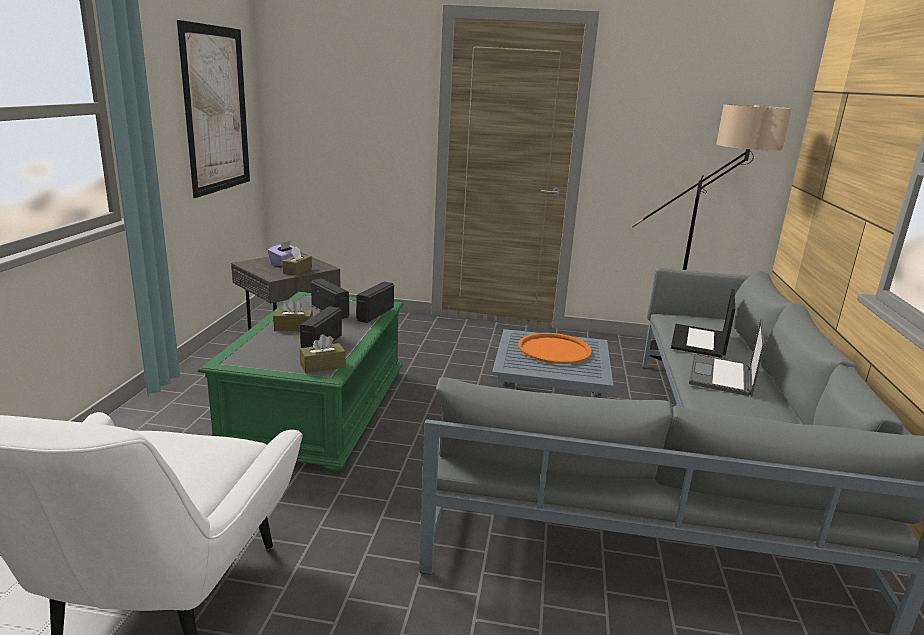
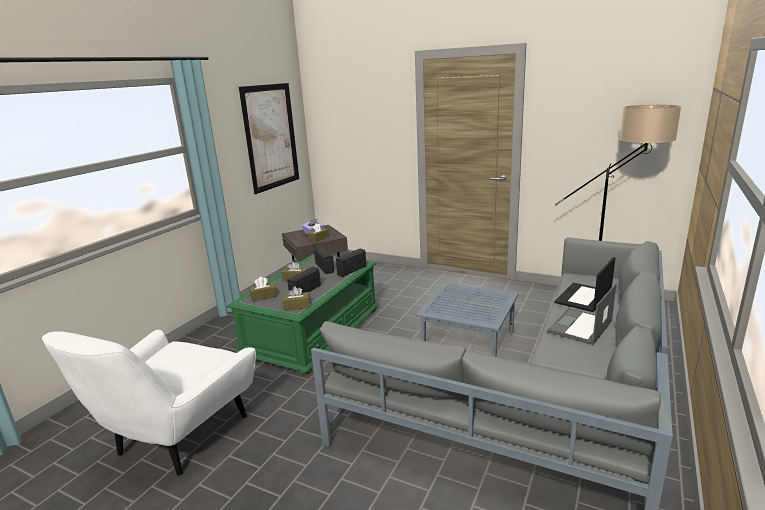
camera: 20 degrees right, 0 degrees up
(256, 353) = (263, 296): none -> brown tissue box
(554, 349) = (471, 299): orange tray -> none

